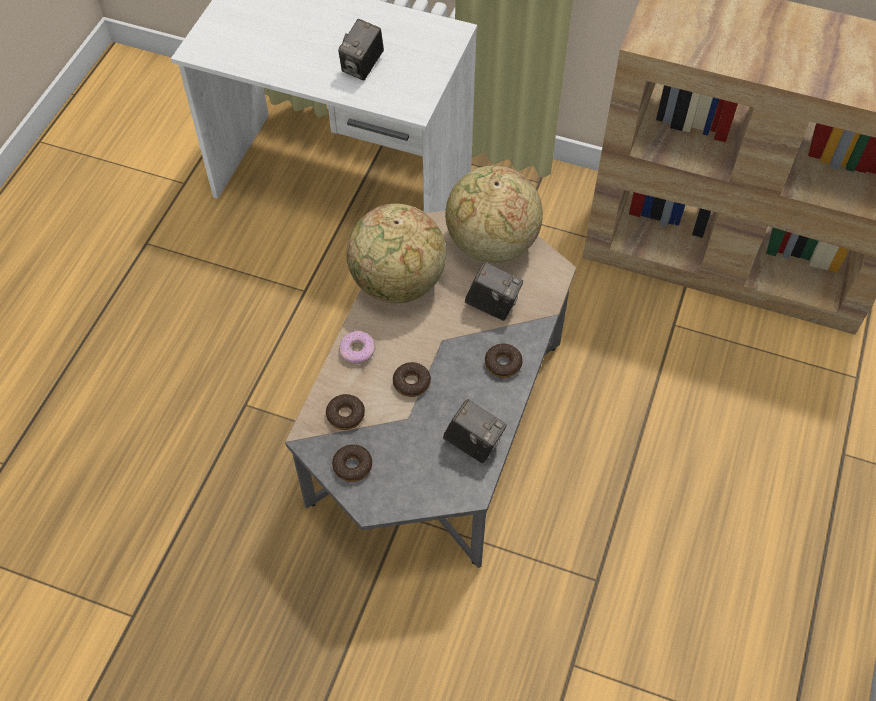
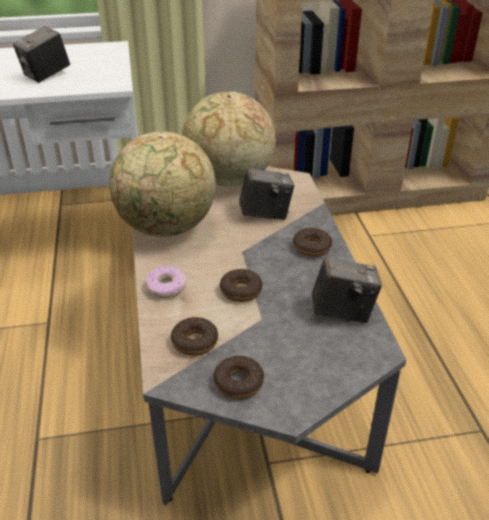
camera: 30 degrees left, 20 degrees down
(362, 67) = (46, 75): camera -> camera turned 45 degrees clockwise

